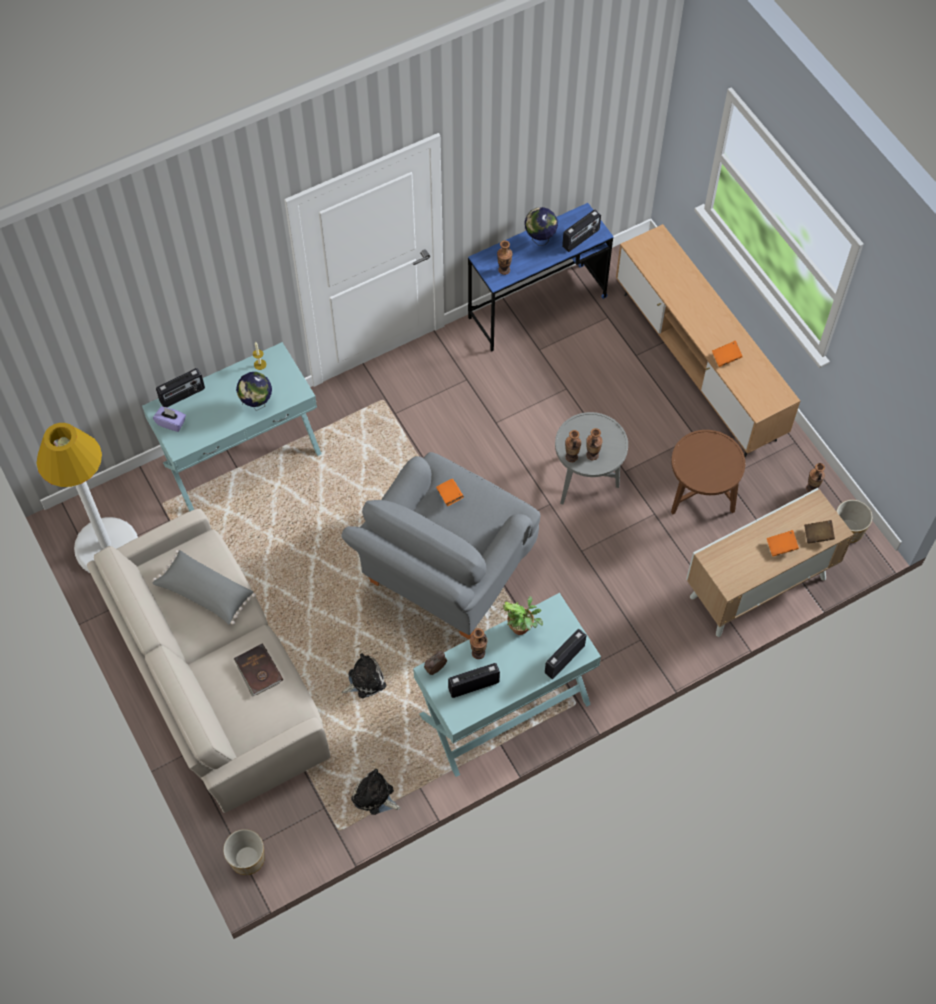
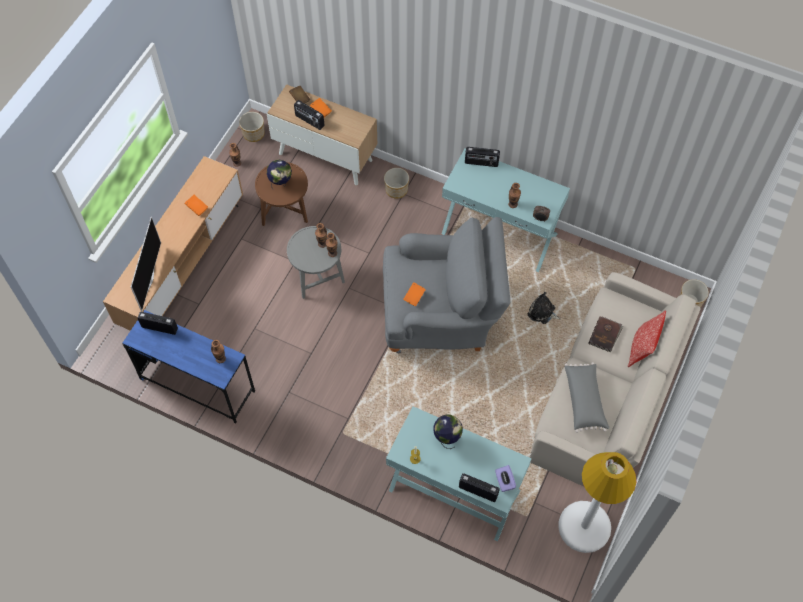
camera: 125 degrees left, 0 degrees up
(212, 698) = (641, 348): none -> pillow
(374, 796) = (602, 263): plush toy -> none
(473, 685) = (533, 195): radio -> radio (309, 121)
(522, 628) = (479, 192): potted plant -> none
(540, 239) = (177, 352): globe -> globe (281, 183)
(651, 635) = (396, 190): none -> planter
(660, 272) = (149, 279): none -> television

